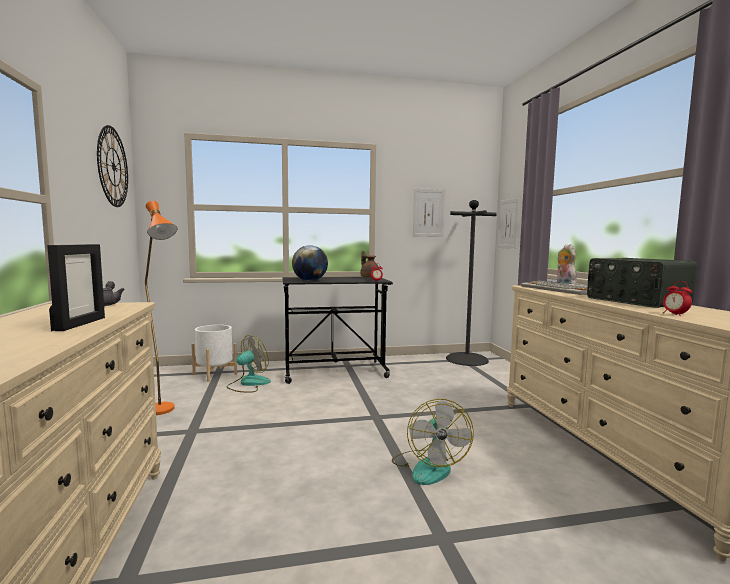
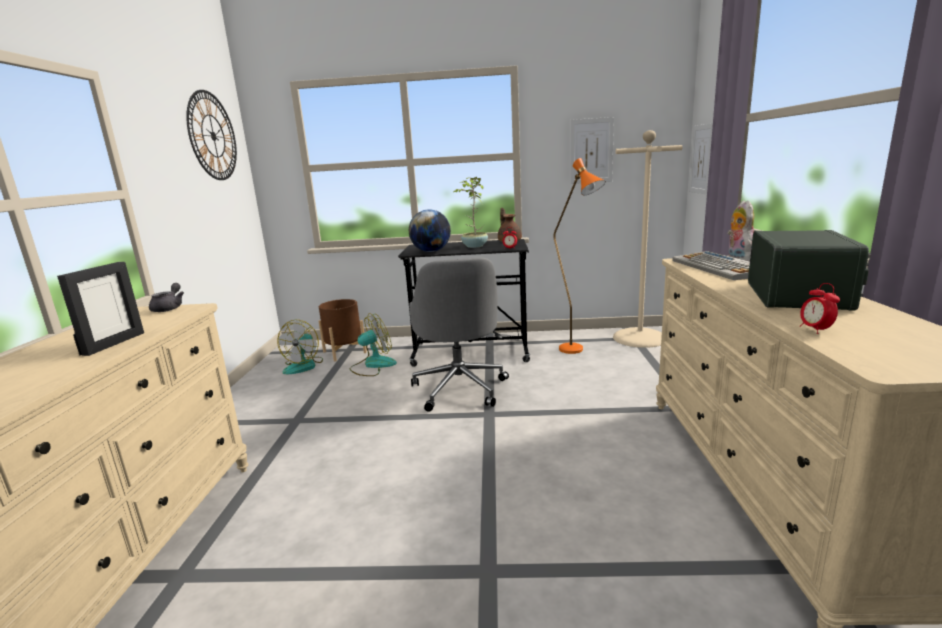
camera: 15 degrees right, 10 degrees up
(164, 412) = (279, 397): orange floor lamp -> orange floor lamp (577, 352)
(215, 374) = (344, 352): white planter -> brown planter
(340, 399) = (460, 389): none -> grey office chair
(343, 279) = (474, 246): none -> potted plant
(429, 466) = (517, 482): fan -> fan (304, 365)
(467, 359) = (639, 338): black clothes rack -> beige clothes rack
(635, 301) = (798, 295): radio -> radio turned 150 degrees counterclockwise

